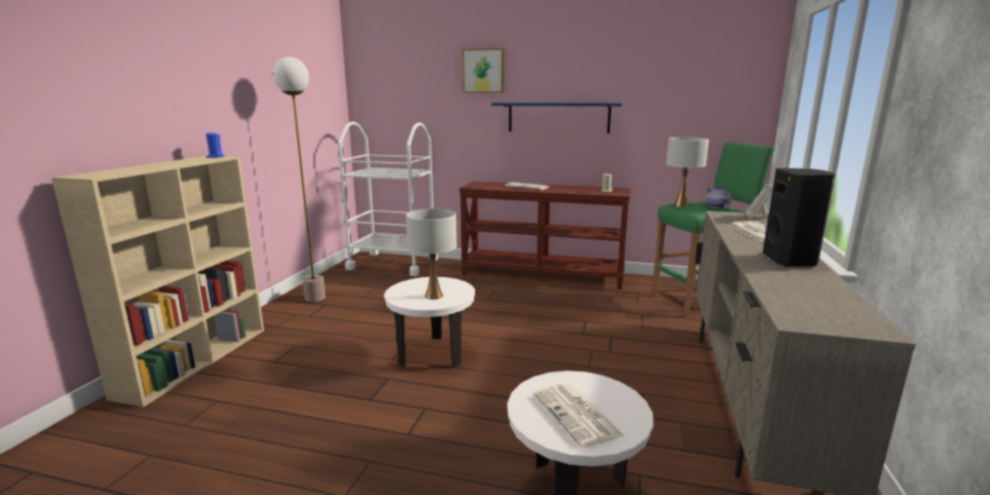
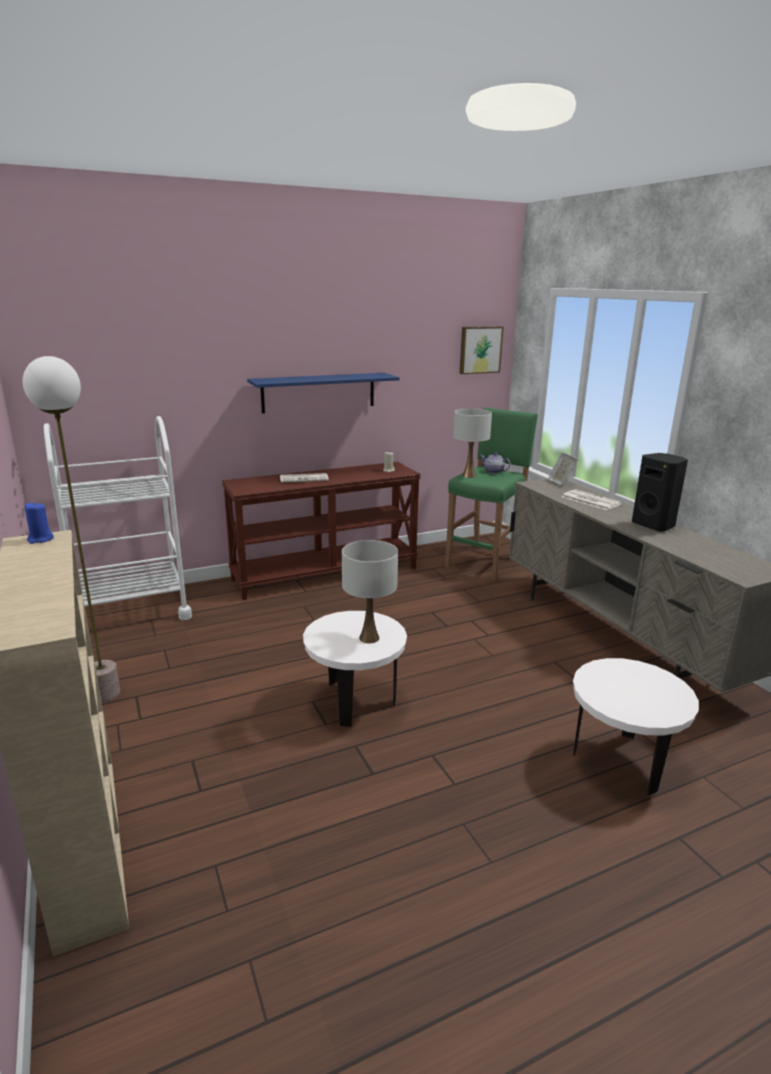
camera: 40 degrees left, 5 degrees up
(484, 71) = (224, 340): picture -> picture (479, 349)
(577, 415) = (644, 696): newspaper -> none

